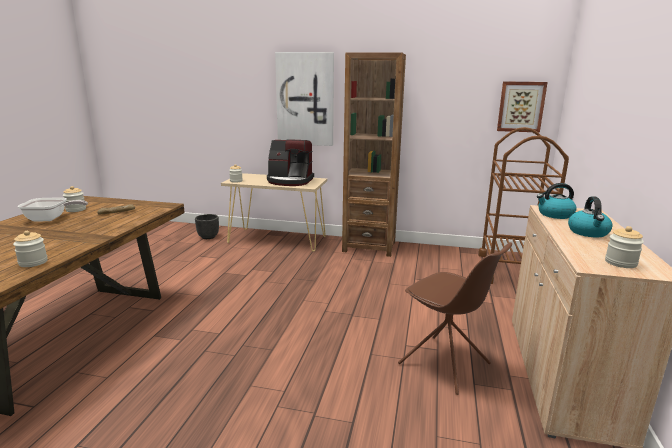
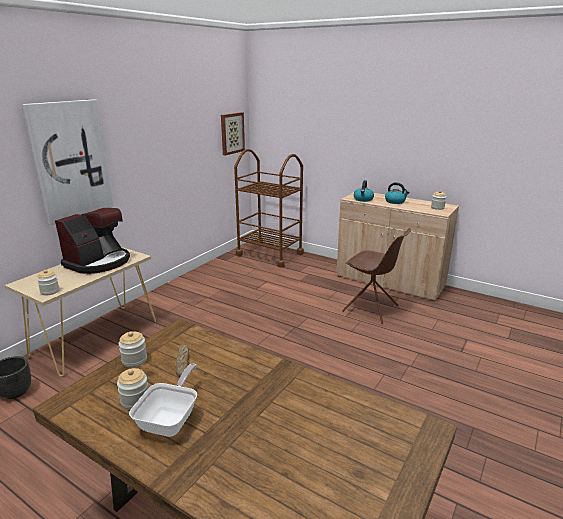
camera: 70 degrees left, 5 degrees up
(33, 262) = (351, 405): jar -> jar (134, 360)
(369, 246) = (175, 291): brown bookcase -> none
(445, 364) = (371, 309): brown chair -> brown chair turned 60 degrees clockwise

